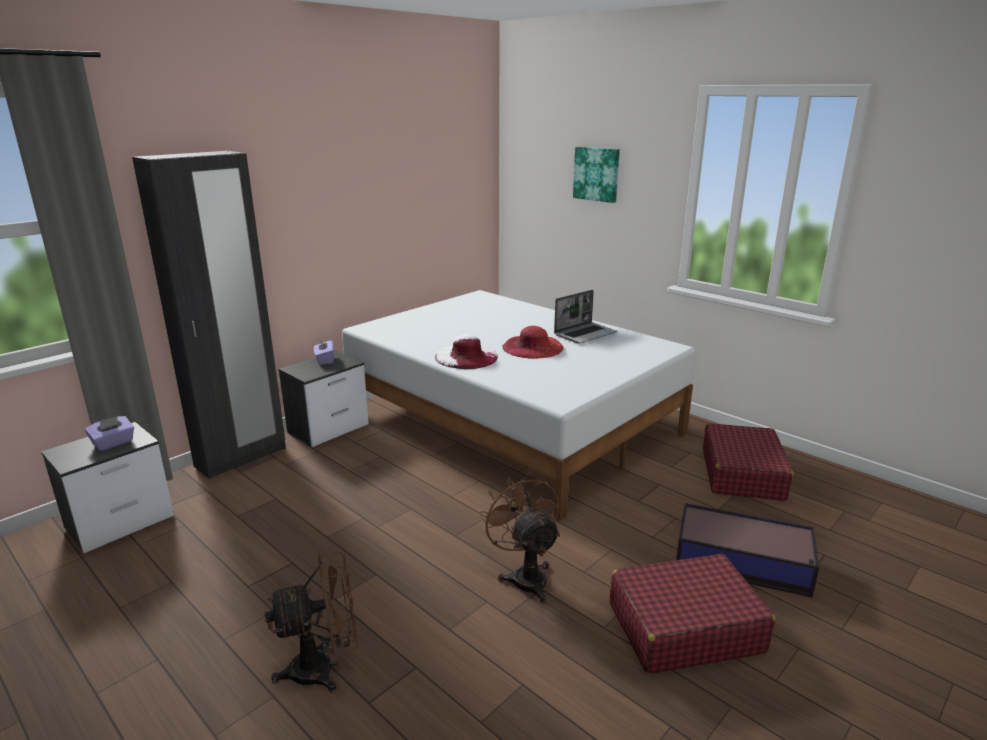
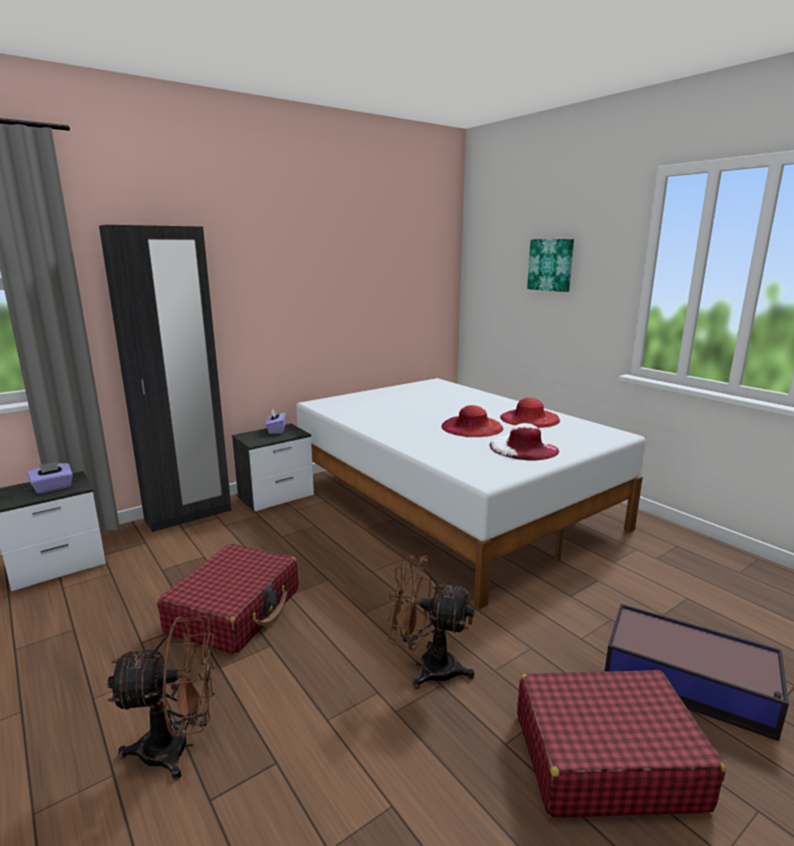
camera: 10 degrees right, 5 degrees down
(466, 357) = (402, 431): white hat -> white hat (524, 447)
(525, 576) = (427, 667): brown fan -> brown fan turned 60 degrees counterclockwise
(585, 334) = (529, 418): laptop -> red hat
(742, 474) = (695, 578): red suitcase -> red suitcase (235, 611)

